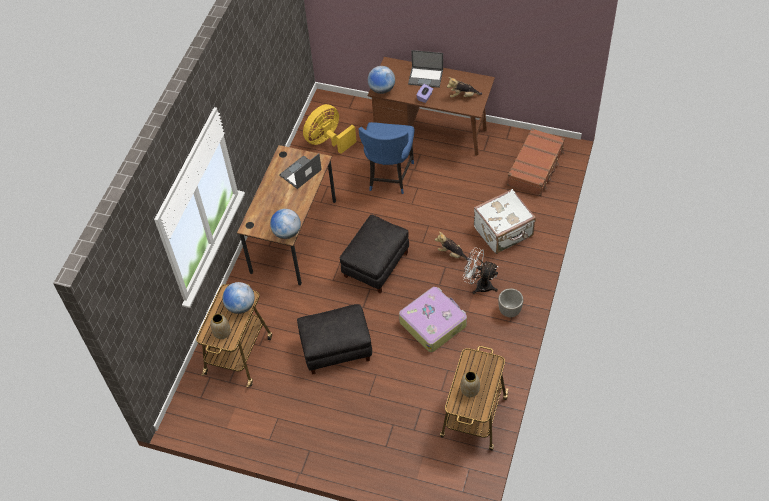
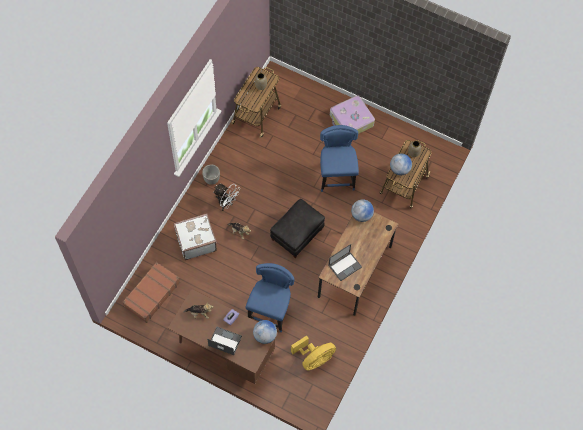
camera: 175 degrees left, 10 degrees up
(336, 349) = (336, 176): black ottoman -> blue chair
(433, 323) = (266, 181): suitcase -> suitcase (351, 121)

